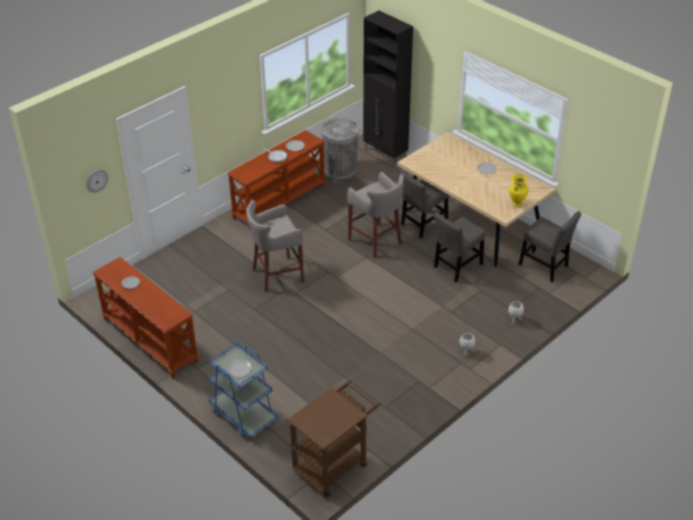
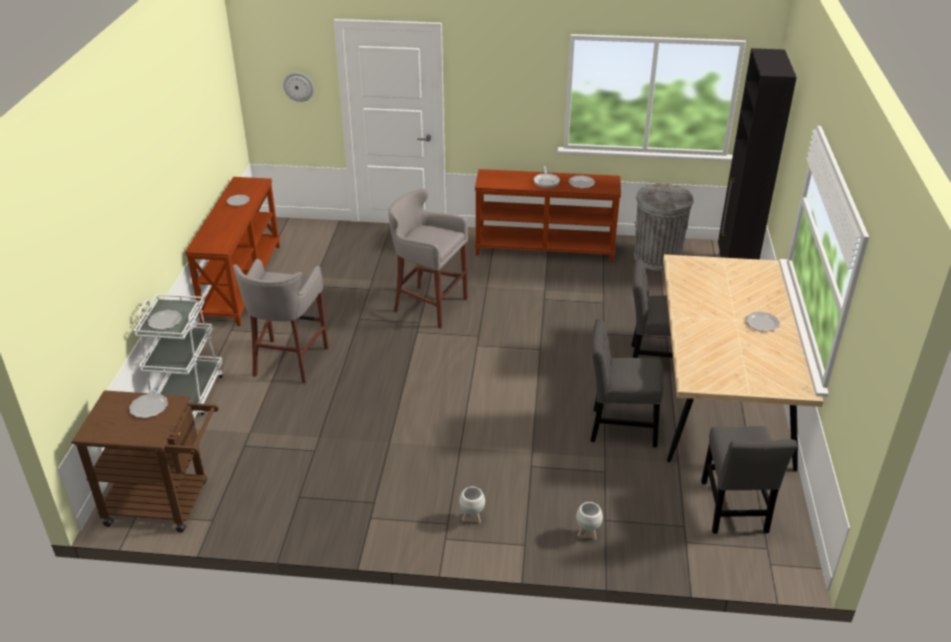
camera: 50 degrees right, 5 degrees down
(243, 415) = (188, 395): blue cart -> white cart
(325, 406) = (149, 406): none -> plate
(376, 241) = (576, 343): grey stool -> grey stool (288, 362)
(516, 203) = (733, 381): yellow vase -> none

